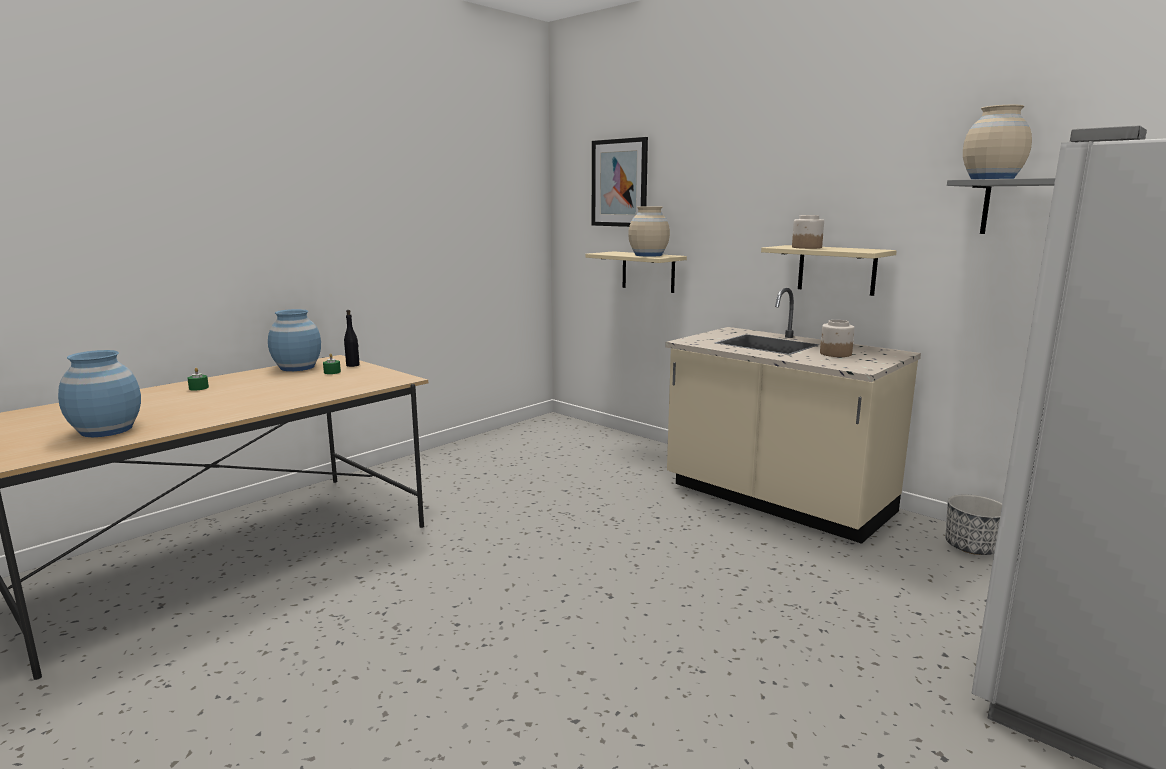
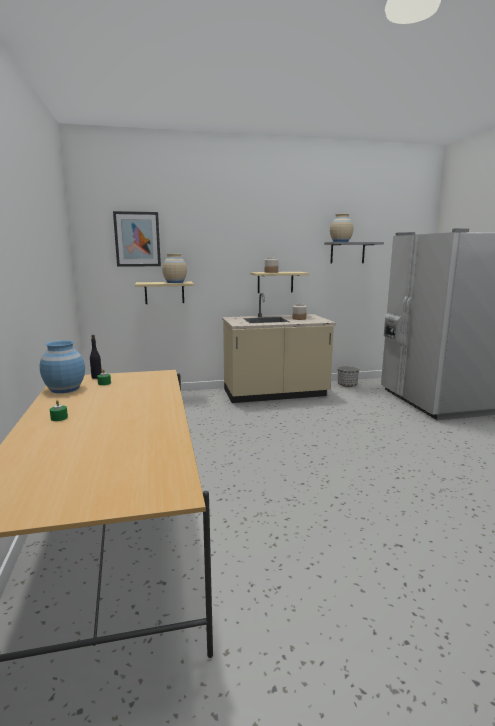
camera: 55 degrees left, 0 degrees up
(107, 430) = (137, 450): blue vase -> none

